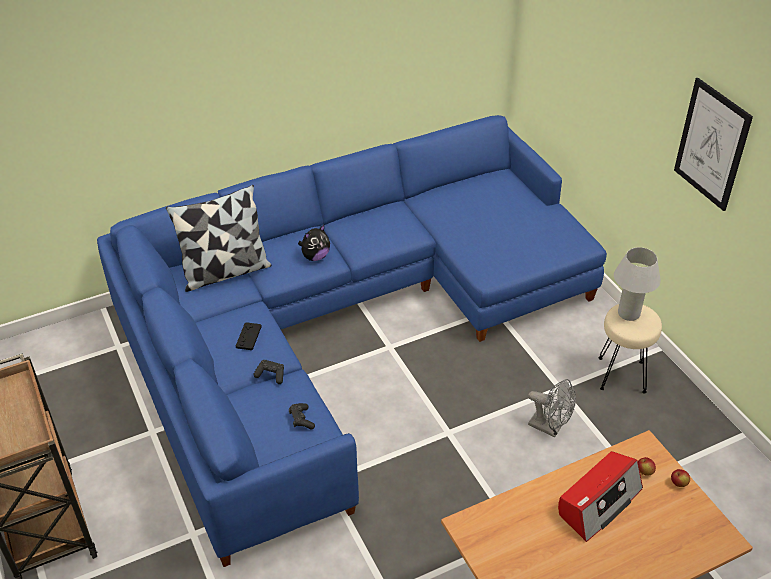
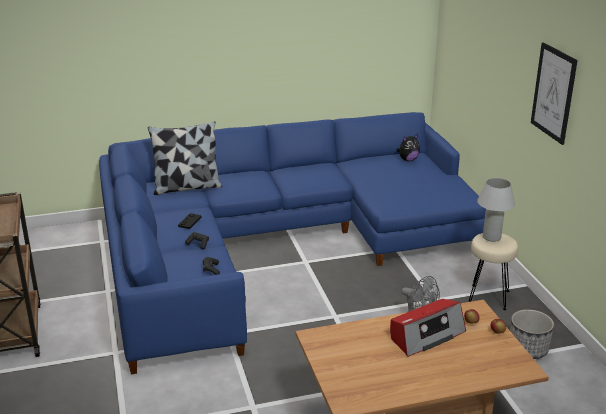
camera: 10 degrees right, 15 degrees down
(315, 257) = (256, 185): plush toy -> plush toy (408, 160)
(684, 451) = (528, 349): none -> planter

